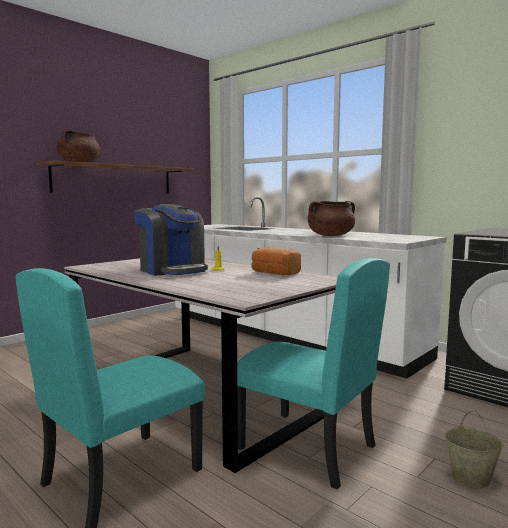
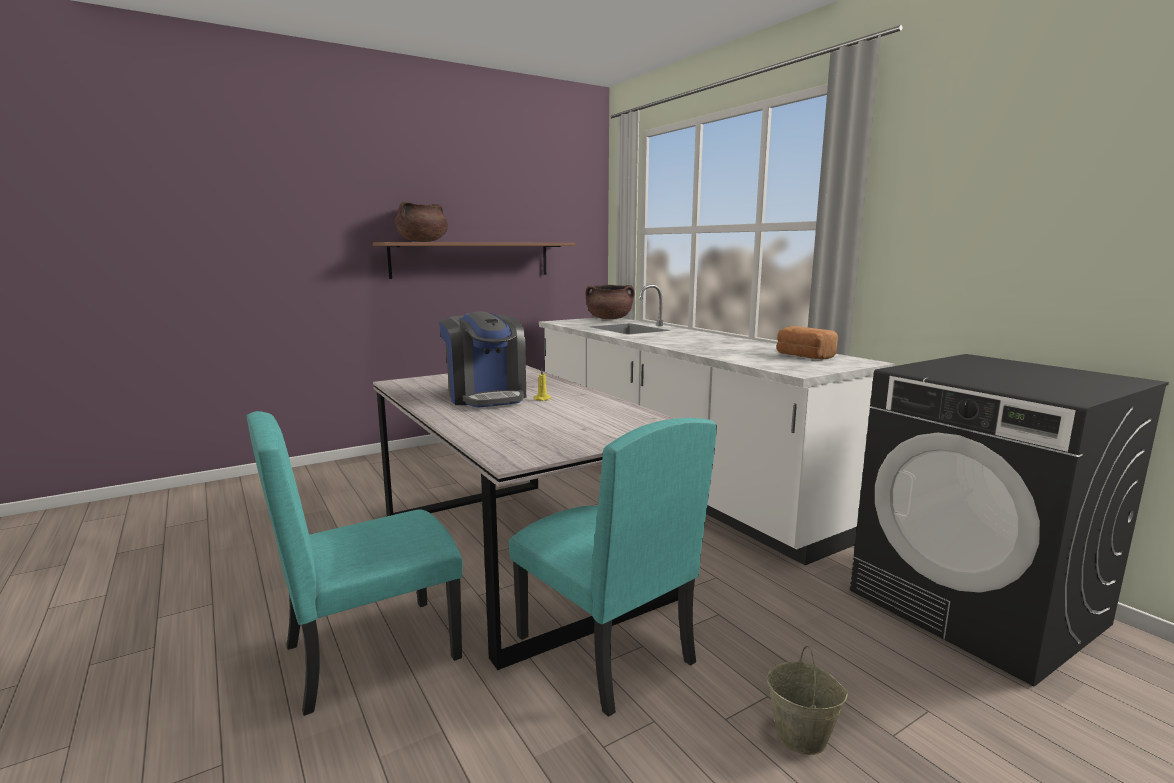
camera: 15 degrees right, 5 degrees up
(274, 273) = (604, 412): bread -> bread (803, 356)
(331, 235) = (721, 352): brown cooking pot -> brown cooking pot (609, 319)

